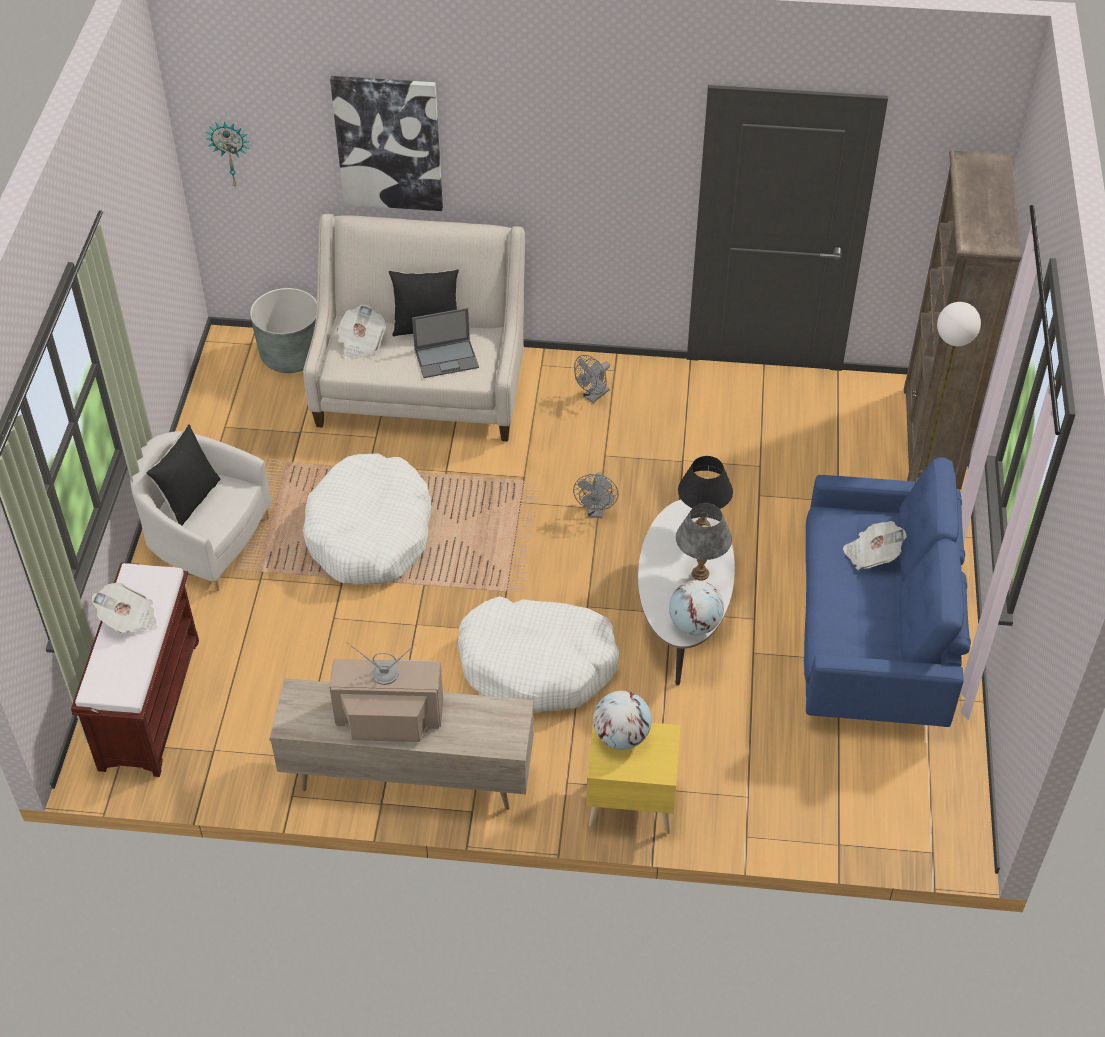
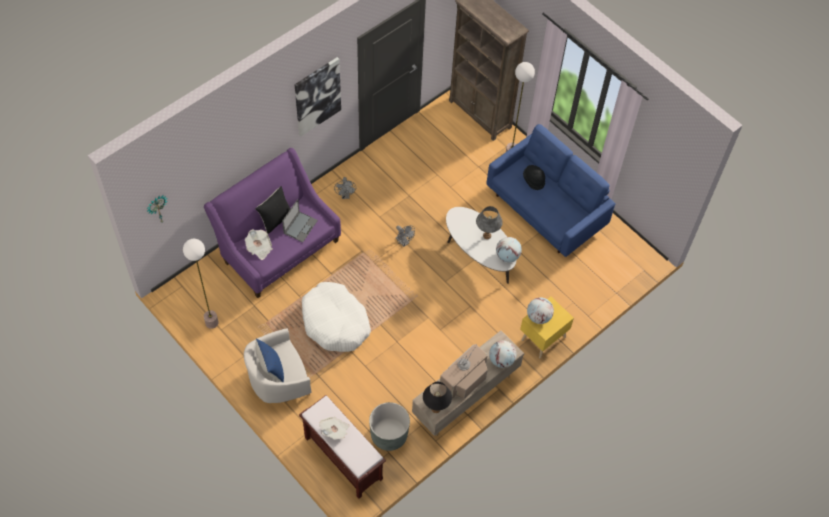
camera: 50 degrees left, 10 degrees up
(189, 499) = (271, 369): black pillow -> blue pillow
(226, 410) = (212, 322): none -> floor lamp
(291, 355) = (206, 277): grey planter -> grey planter (389, 435)
(388, 143) = (229, 153): picture -> picture (317, 96)
(421, 390) = (278, 247): beige sofa -> purple sofa
(478, 740) = (501, 360): none -> globe
(537, 665) = (455, 318): white dog bed -> none
(701, 526) = (466, 217): black table lamp -> black table lamp (435, 408)
(871, 555) = (534, 180): newspaper -> black hat

